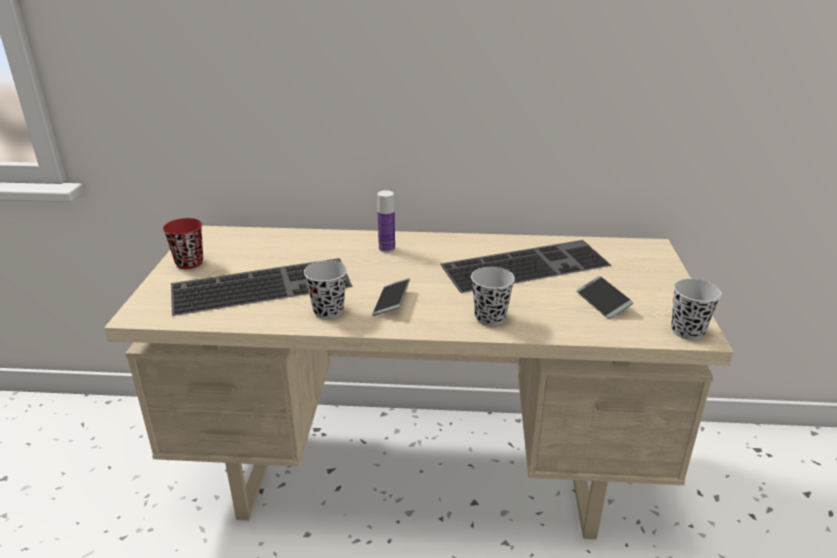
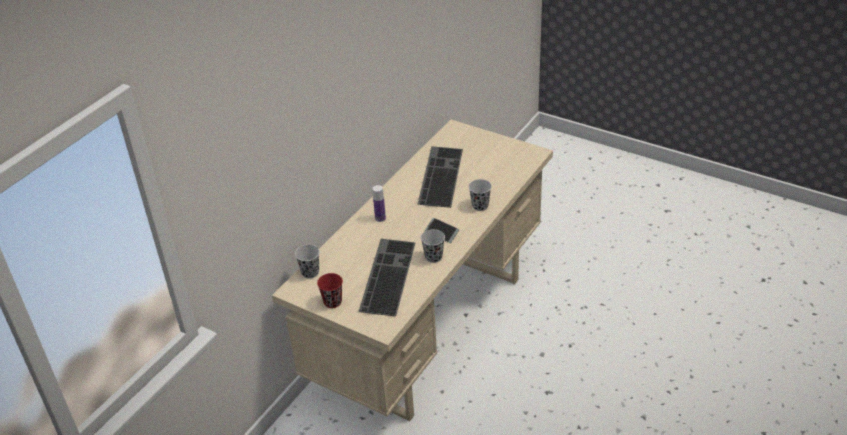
camera: 60 degrees left, 10 degrees up
(603, 302) = (492, 167): phone -> none
(687, 331) = (531, 154): black cup -> black cup (310, 272)

